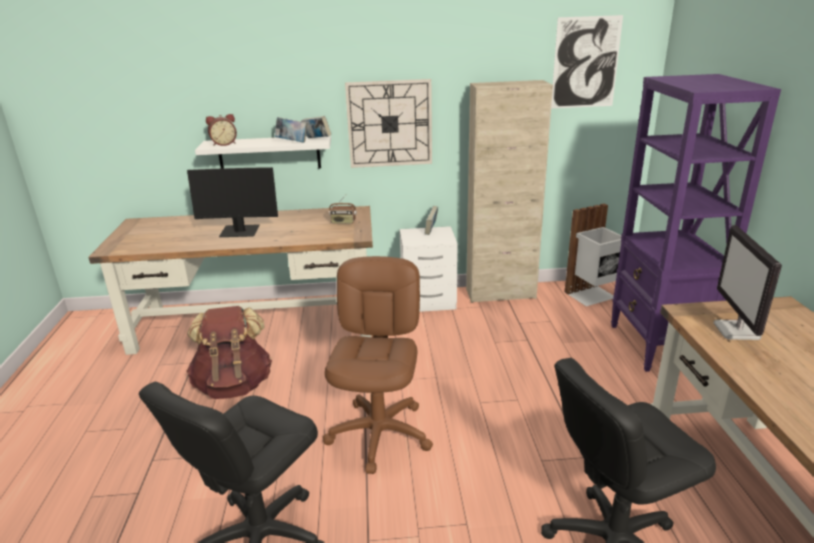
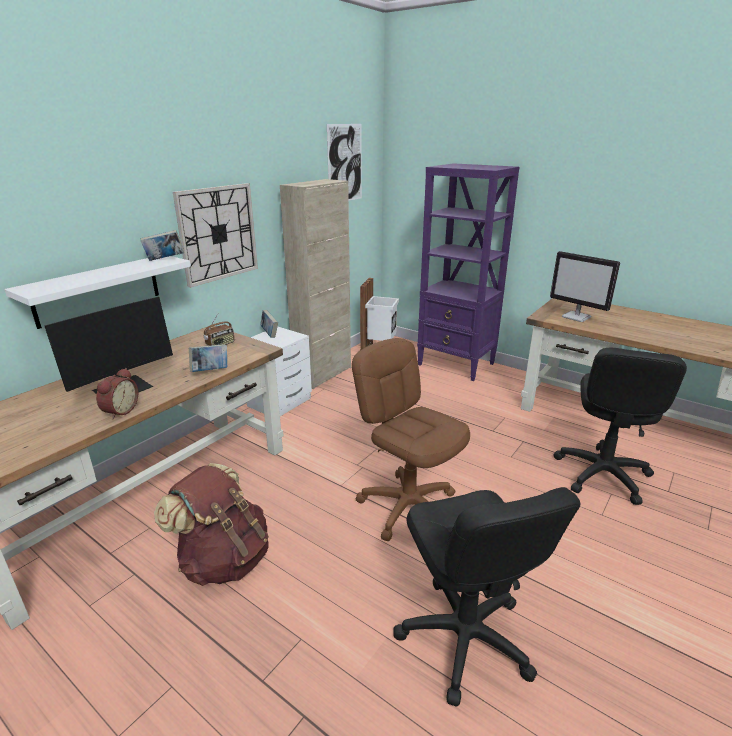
camera: 50 degrees left, 0 degrees up
(224, 144) = (54, 285): alarm clock -> alarm clock (119, 411)
(292, 142) = (143, 267): book -> book (210, 371)

